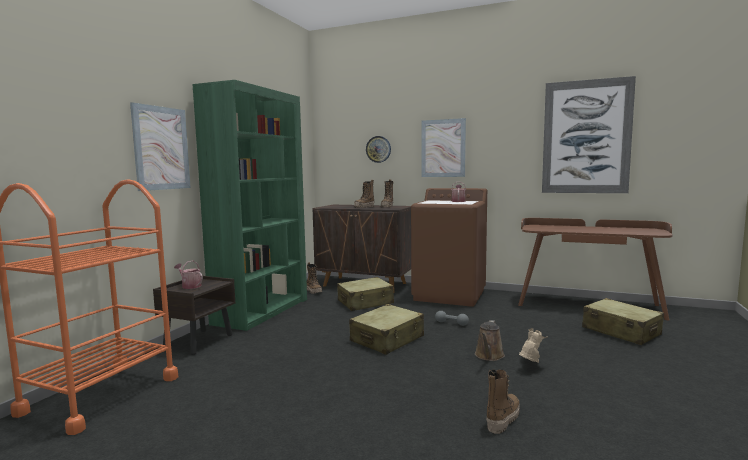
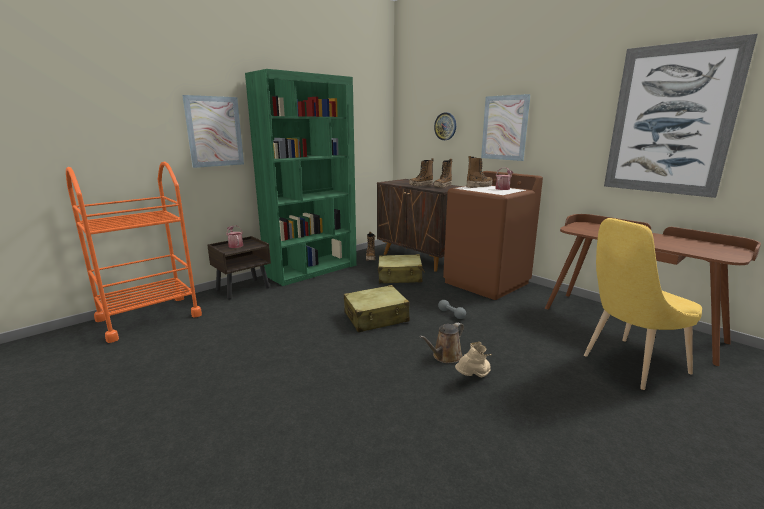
camera: 25 degrees right, 10 degrees up
(502, 419) = (380, 423): boot -> boot (479, 186)
(621, 331) = (629, 365): beige suitcase -> yellow chair

